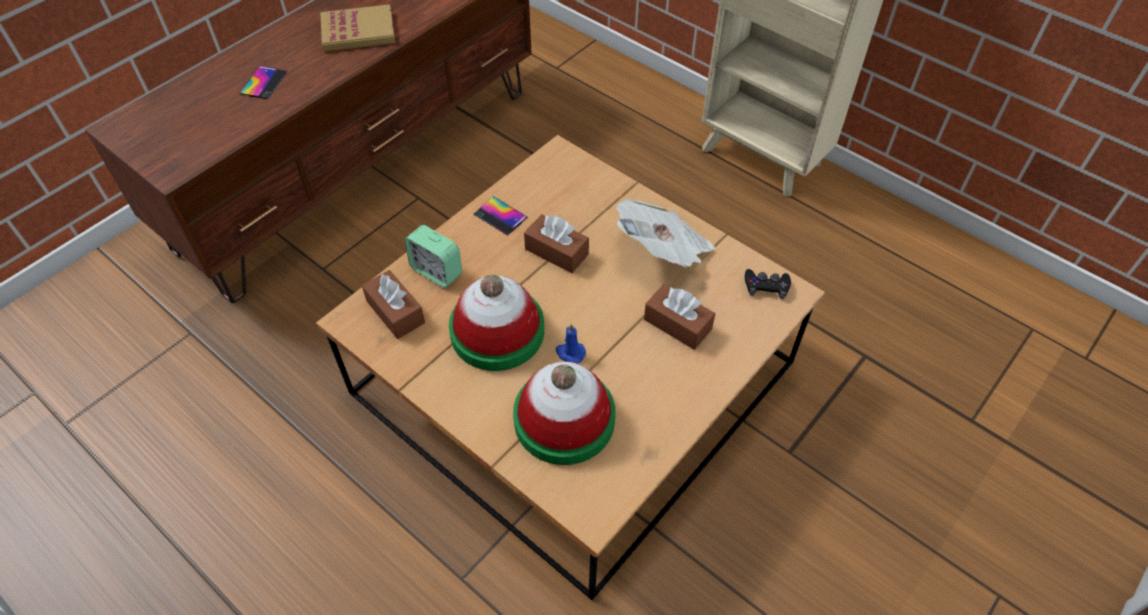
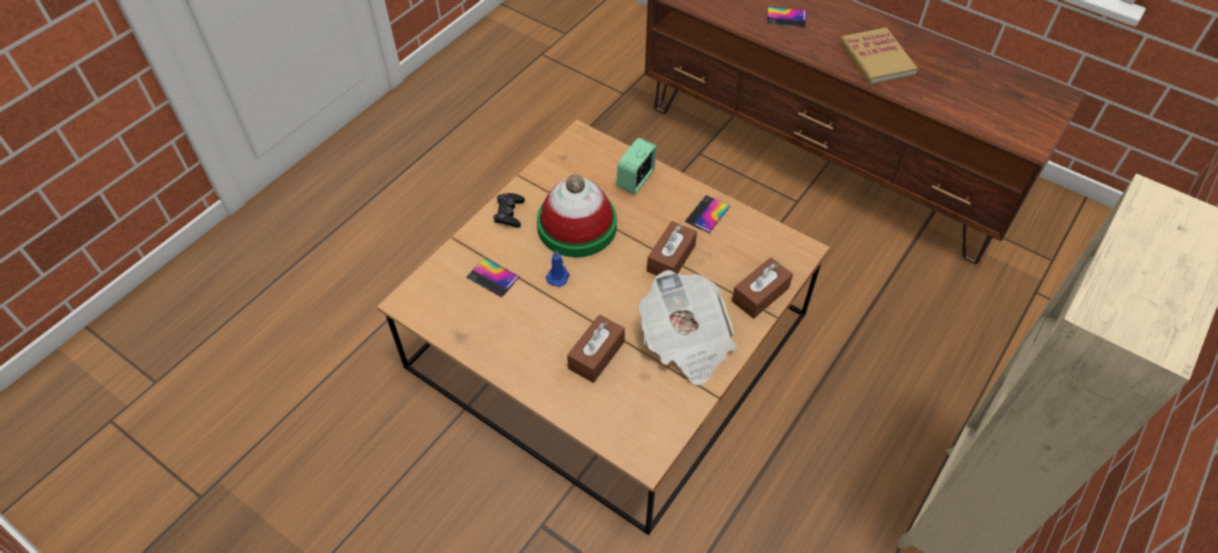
camera: 85 degrees right, 0 degrees up
(395, 312) = (590, 161): brown tissue box -> brown tissue box (760, 294)
(564, 419) = (493, 277): hat -> phone
(766, 286) = (652, 432): black game controller -> black game controller (509, 213)

